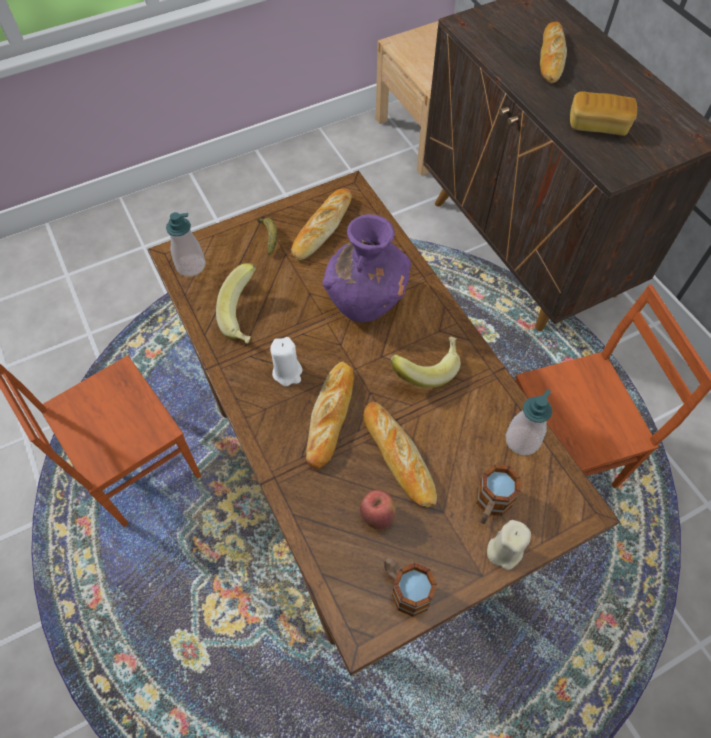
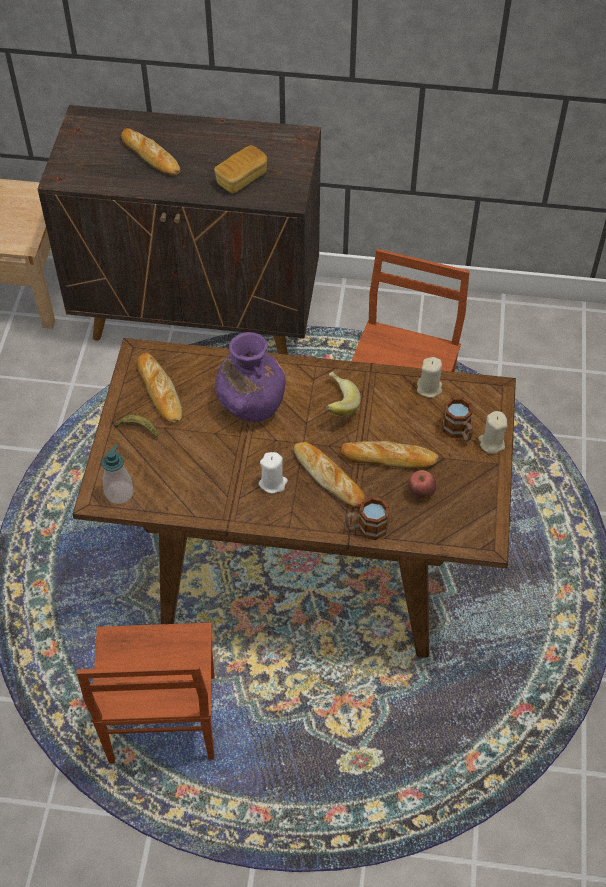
camera: 55 degrees left, 5 degrees down
(246, 317) = (201, 482): banana -> none
(405, 588) = (477, 506): mug -> mug (366, 528)
(522, 440) = (429, 388): soap dispenser -> beige candle

